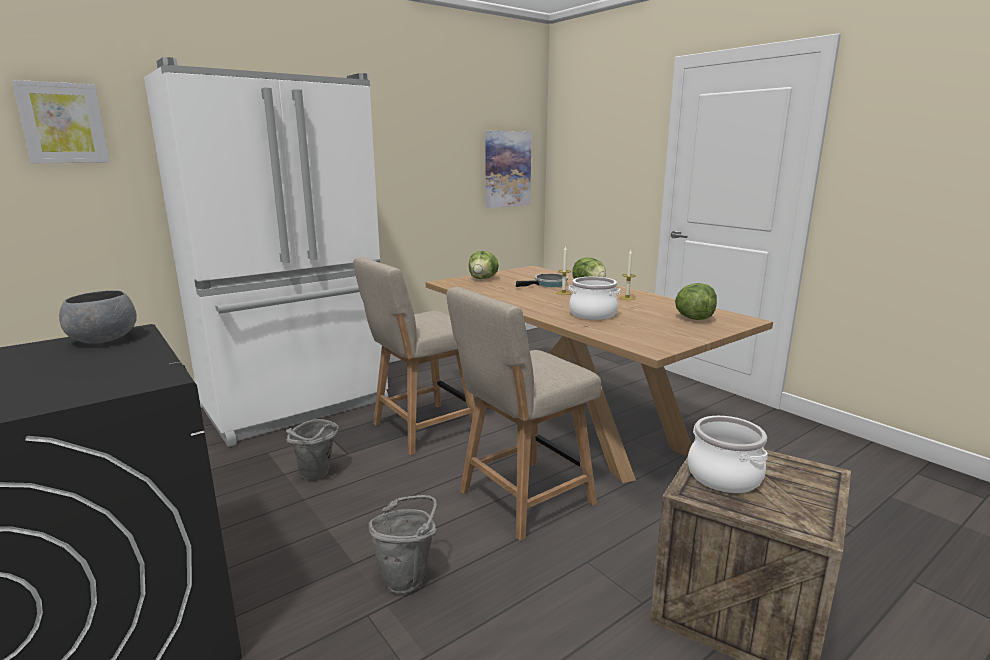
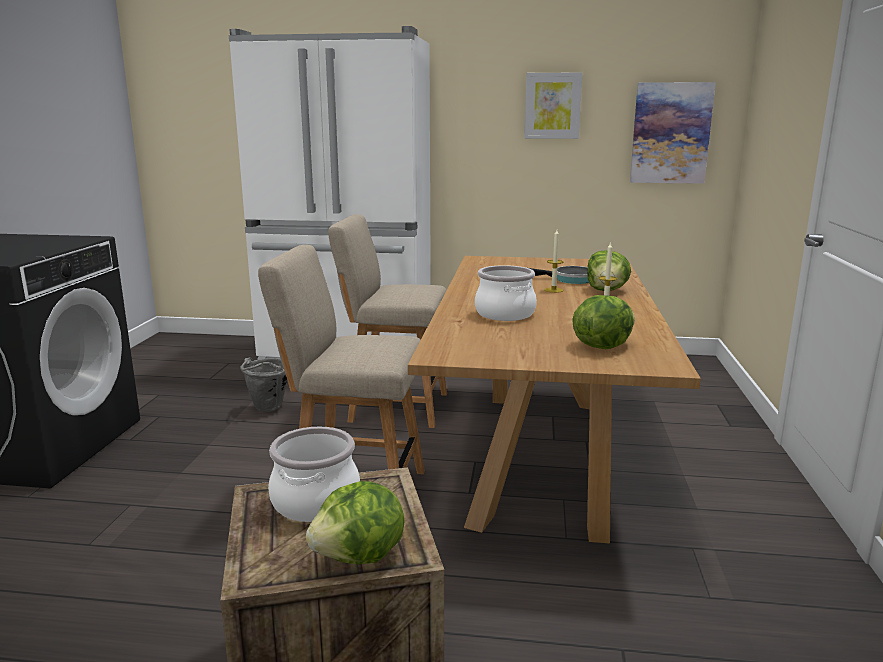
camera: 45 degrees right, 0 degrees up
(63, 123) = (215, 86): picture -> picture (552, 106)
(103, 340) = (65, 239): grey bowl -> none
(408, 577) = (187, 498): grey bucket -> none
(483, 279) = (524, 262): lettuce -> lettuce (360, 557)

